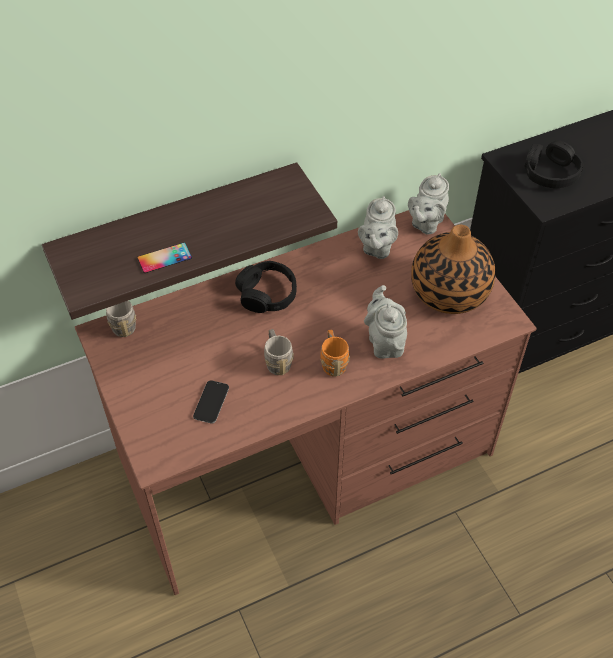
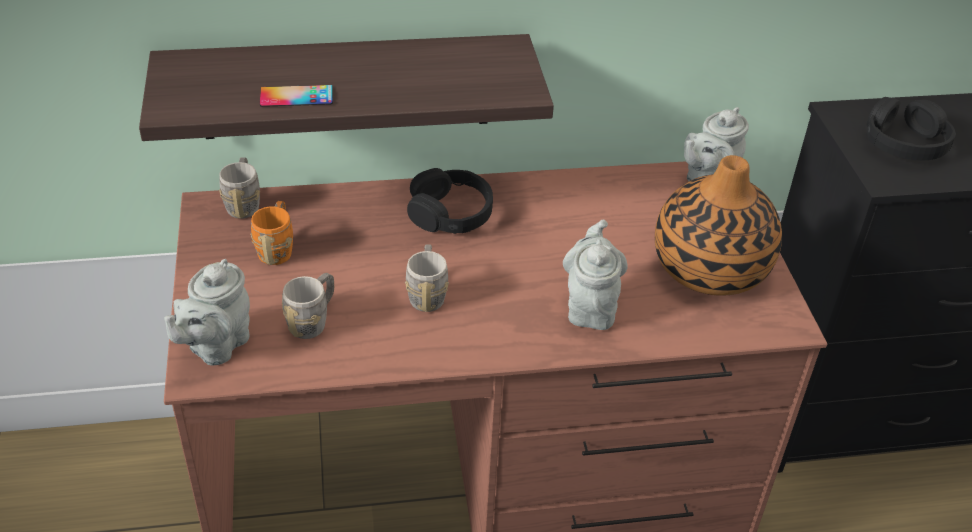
camera: 15 degrees right, 10 degrees down
(211, 402) = (313, 321): phone -> grey mug
(333, 362) = (505, 314): orange mug -> orange mug (277, 249)
(376, 248) = (625, 194): grey teapot -> grey teapot (216, 346)

